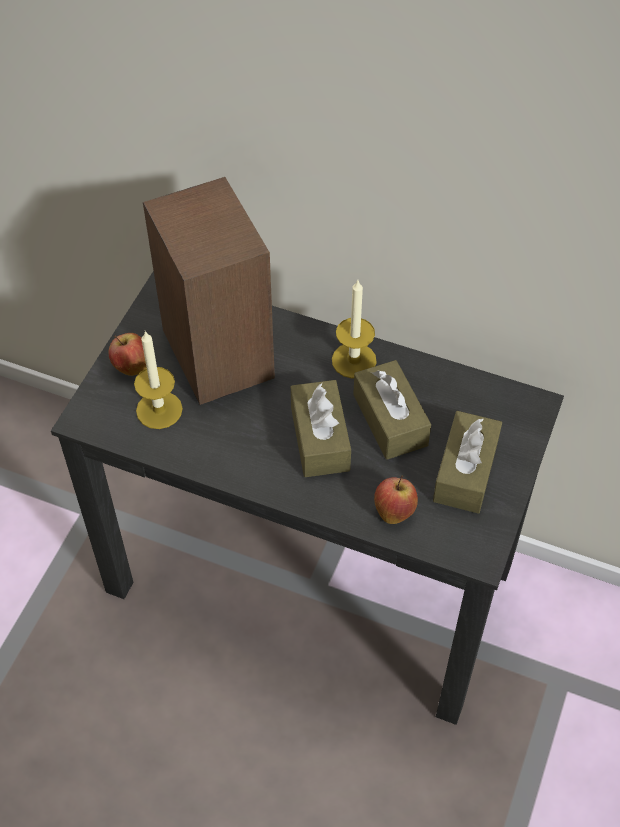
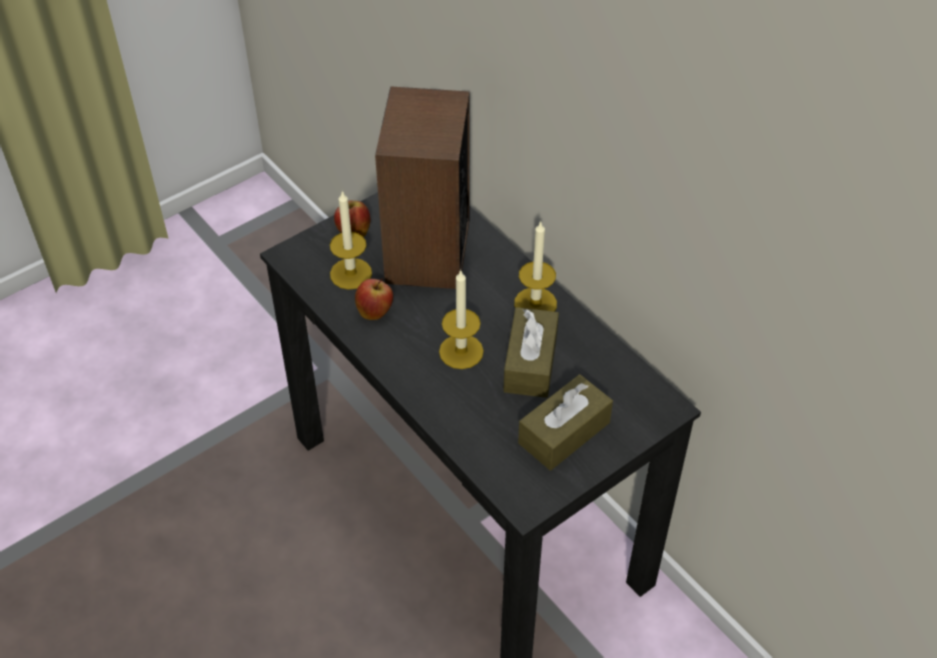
camera: 30 degrees right, 5 degrees down
(320, 438) = (461, 351): brown tissue box -> candle
(394, 511) = (480, 435): apple -> apple (375, 312)

